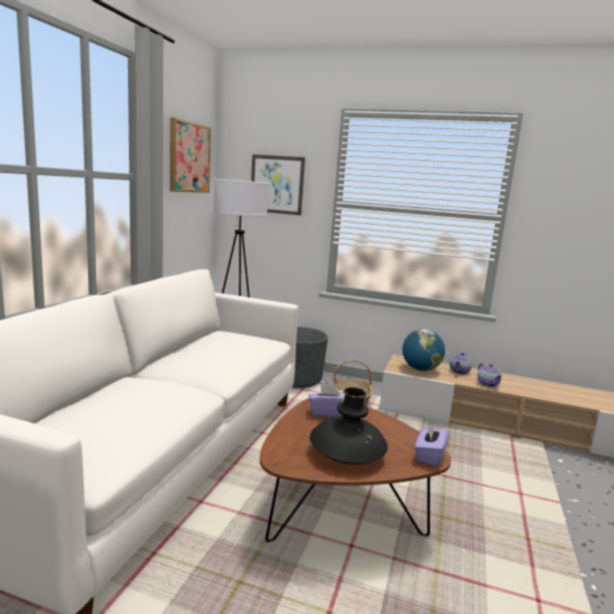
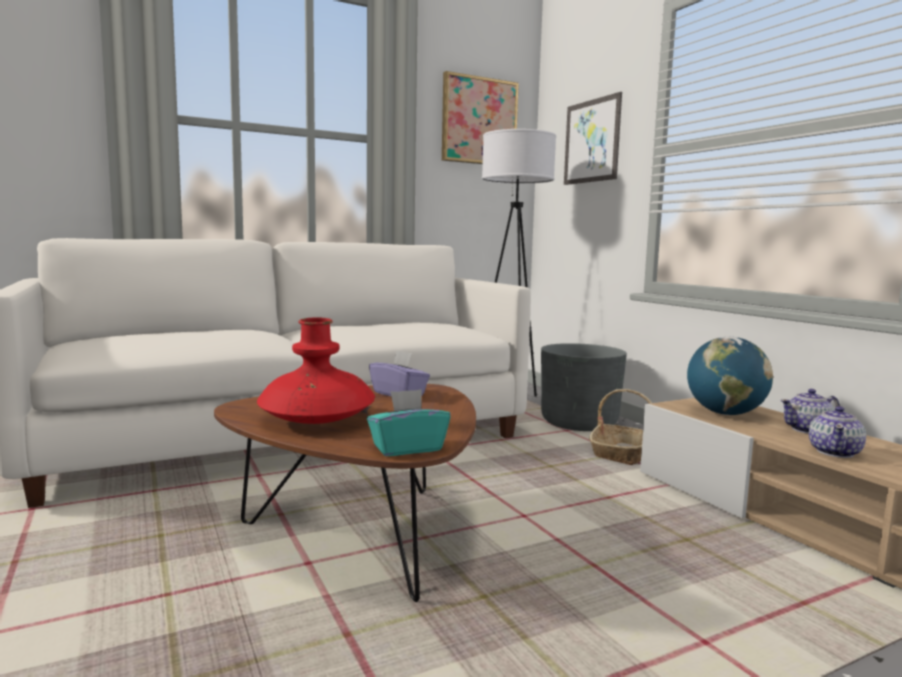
camera: 45 degrees right, 5 degrees down
(347, 454) = (317, 419): black vase -> red vase
(429, 456) = (407, 448): purple tissue box -> turquoise tissue box

